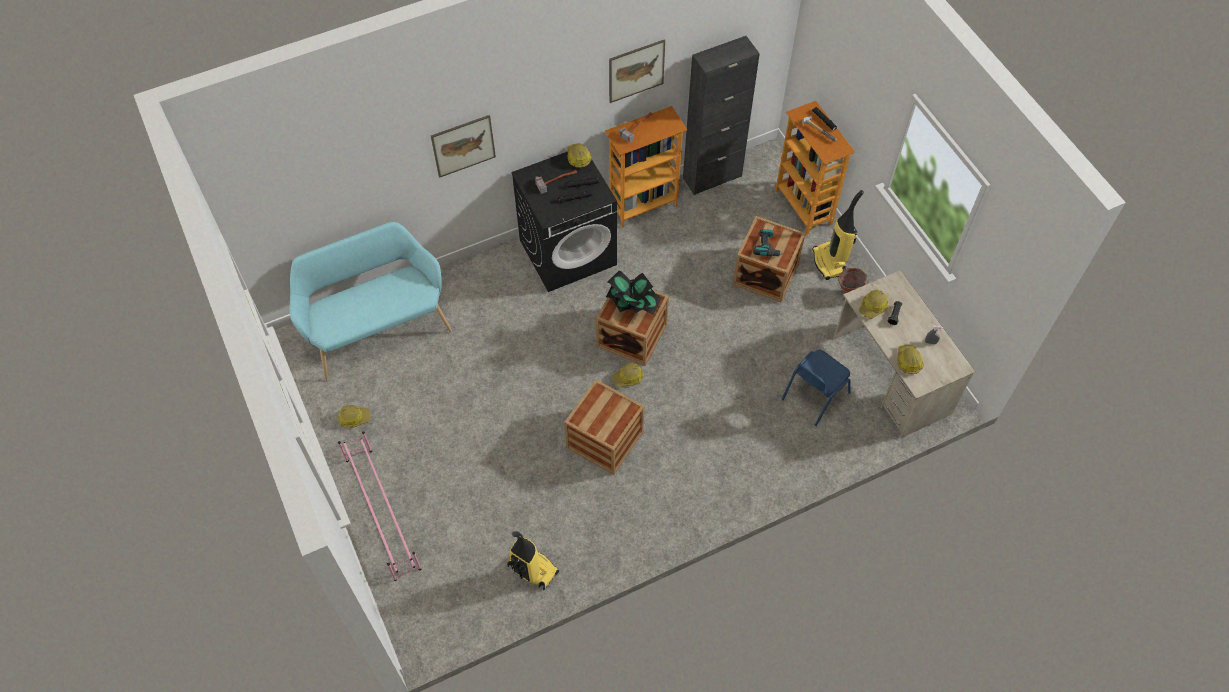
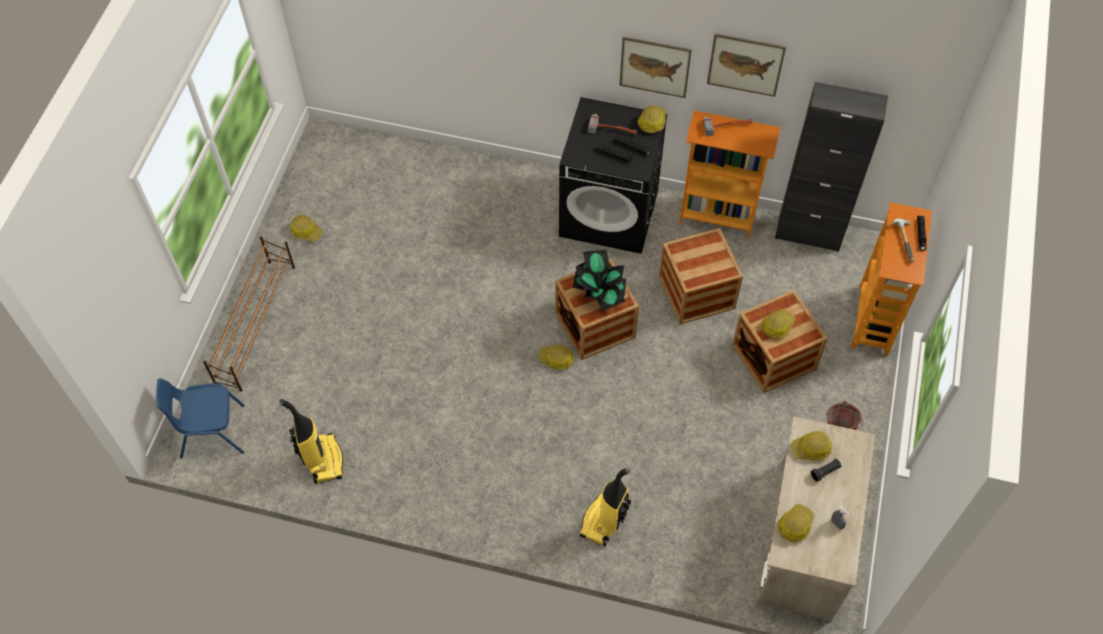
camera: 40 degrees right, 0 degrees up
(377, 329) = (391, 171): turquoise bench -> none
(382, 512) = (256, 323): pink shoe rack -> brown shoe rack
(463, 146) = (533, 40): picture -> picture (655, 67)
(604, 440) = (485, 397): crate -> crate (696, 292)
(767, 247) = (777, 326): power drill -> hard hat
(814, 396) = (710, 500): blue chair -> blue chair (211, 432)
(830, 262) = (849, 390): vacuum cleaner -> vacuum cleaner (604, 521)

